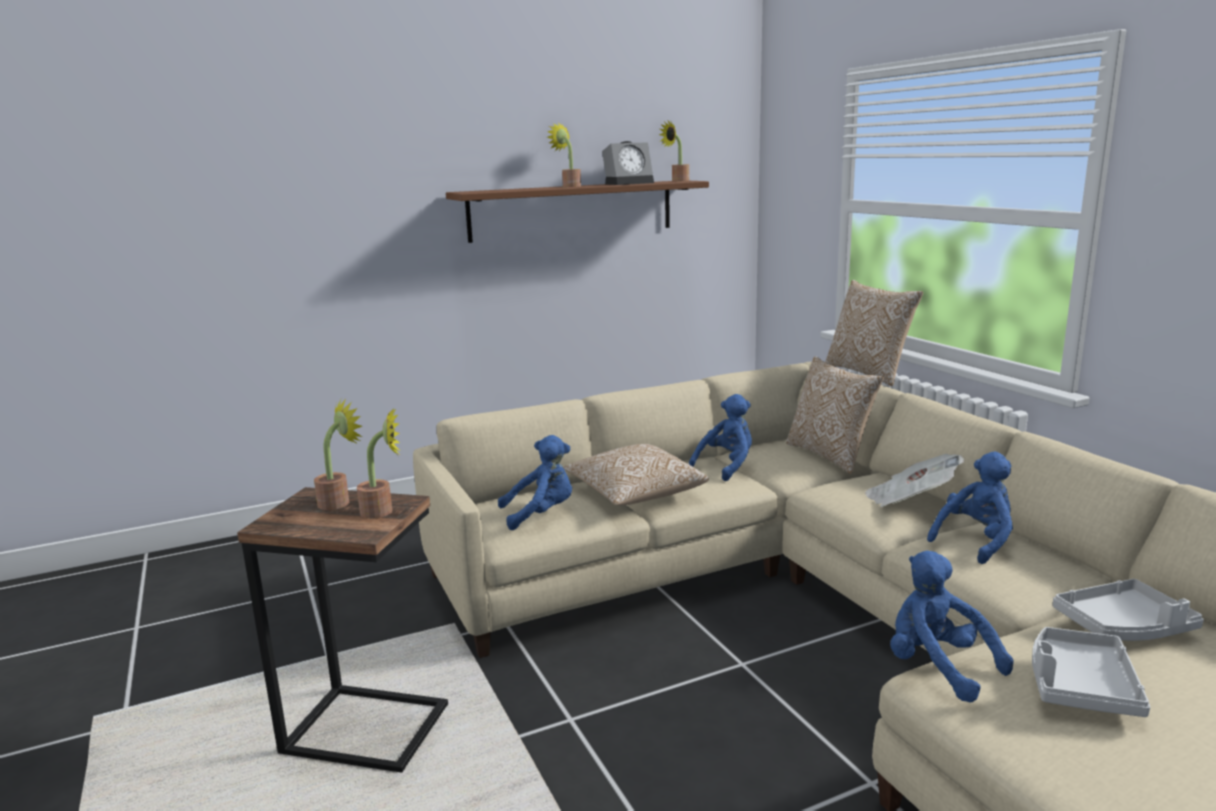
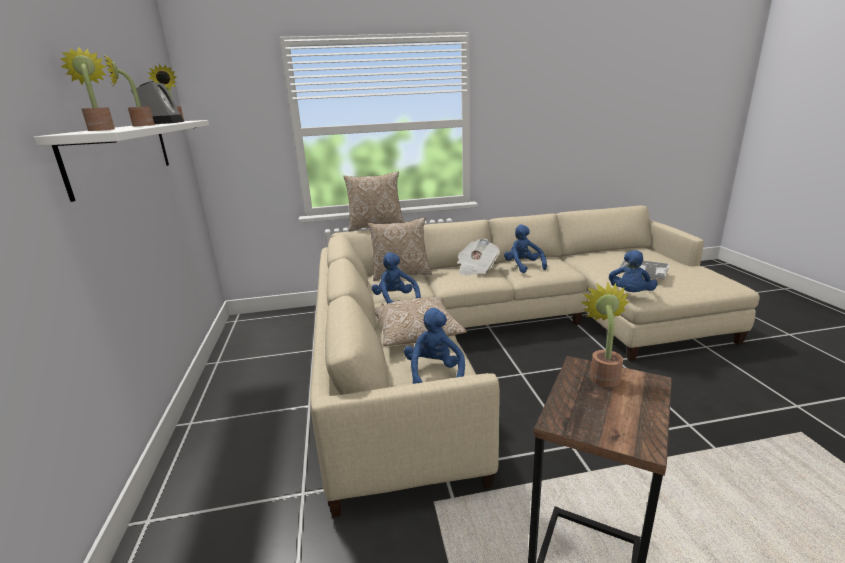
camera: 75 degrees left, 5 degrees up
(339, 501) = (580, 400): potted plant -> potted plant (101, 130)
(572, 210) = (123, 153): brown shelf -> white shelf
(937, 667) = (630, 294): blue plush toy -> blue plush toy turned 45 degrees counterclockwise
(1124, 626) = (599, 261): grey tray -> none

